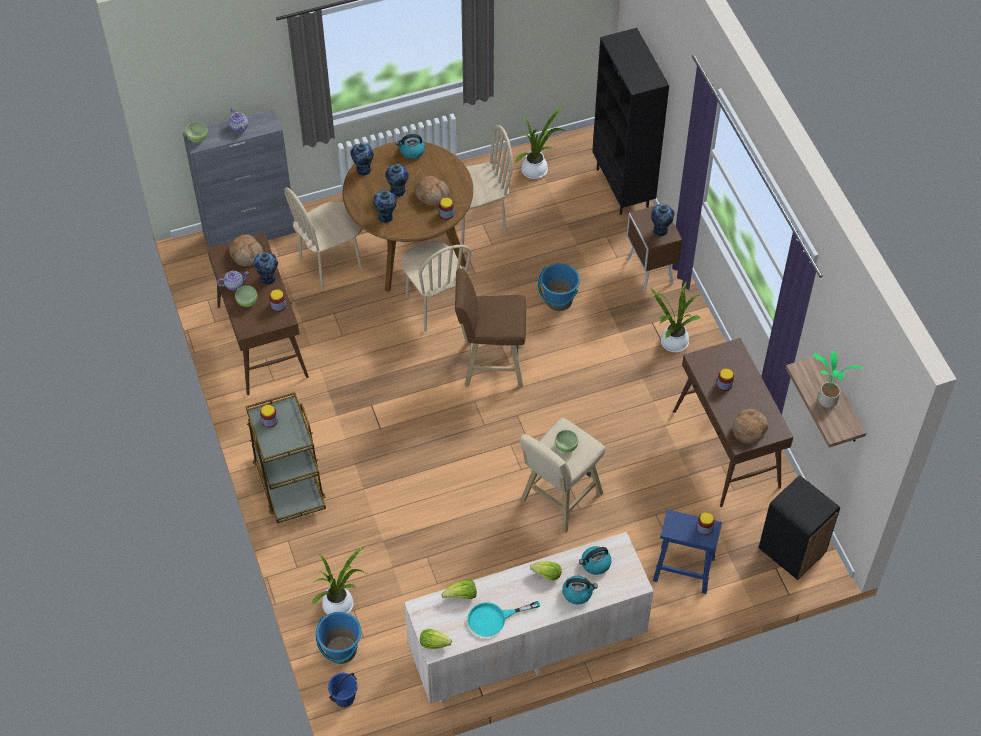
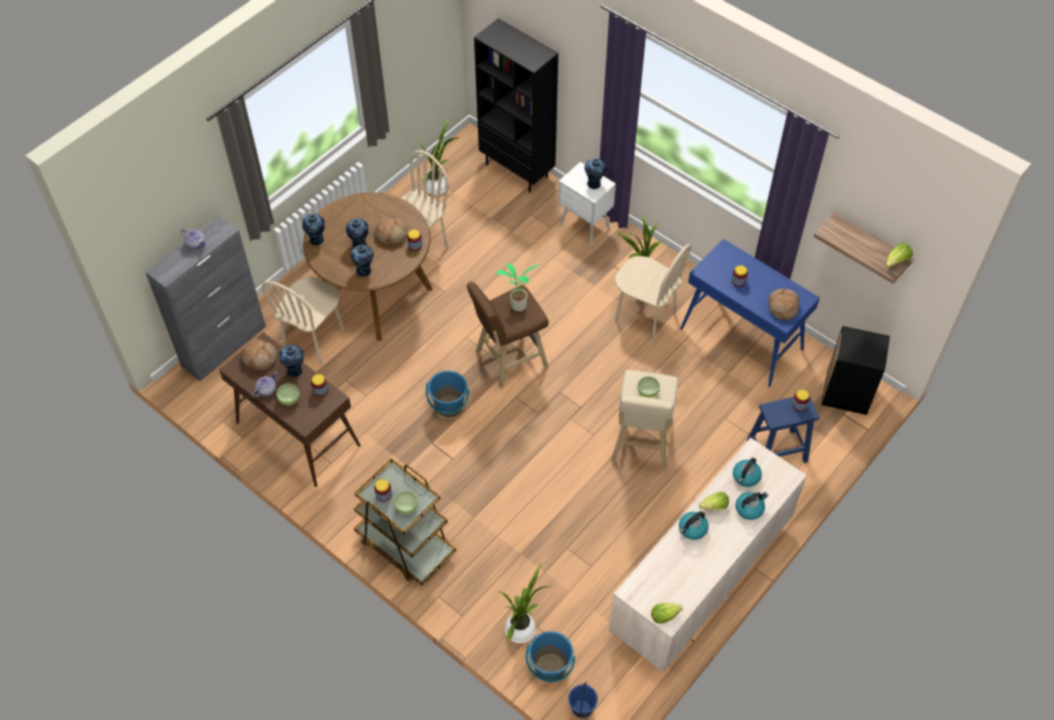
camera: 30 degrees left, 0 degrees up
(197, 138) = (162, 270): green bowl -> green bowl (406, 507)
(411, 151) = (348, 206): kettle -> kettle (692, 529)
(435, 306) = (429, 334): beige chair -> beige chair (645, 316)
(462, 595) = (658, 561): lettuce -> lettuce (896, 262)
(493, 619) = (698, 567): turquoise frying pan -> none
(558, 301) = (528, 283): blue bucket -> blue bucket (449, 407)
(649, 272) = (585, 228): brown nightstand -> white nightstand
(727, 450) = (742, 339): brown console table -> blue console table
(826, 400) = (865, 247): potted plant -> potted plant (518, 306)

